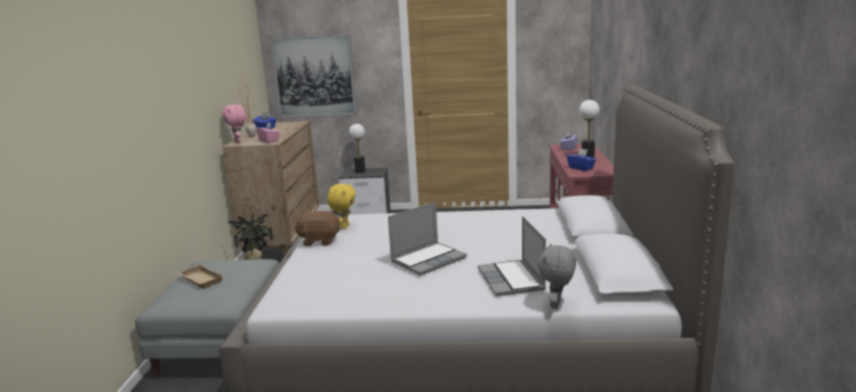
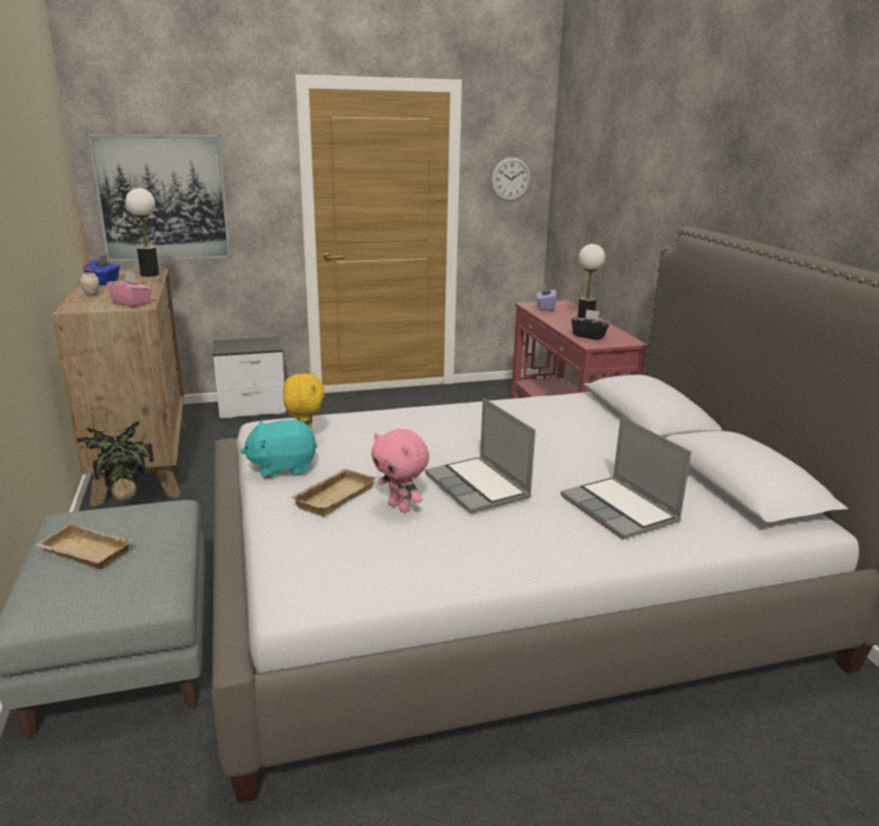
camera: 20 degrees left, 5 degrees up
(238, 141) = (75, 305): pink plush toy -> pink plush toy (400, 507)
(320, 241) = (282, 467): brown plush toy -> turquoise plush toy
(336, 258) = (333, 496): none -> beige tray
(360, 171) = (241, 344): table lamp -> table lamp (150, 274)
(428, 259) = (479, 487): laptop -> laptop turned 120 degrees clockwise
(556, 54) = (510, 179): none -> wall clock
(557, 305) = (713, 545): grey plush toy -> none
(581, 168) = (589, 336): blue tissue box -> black tissue box

